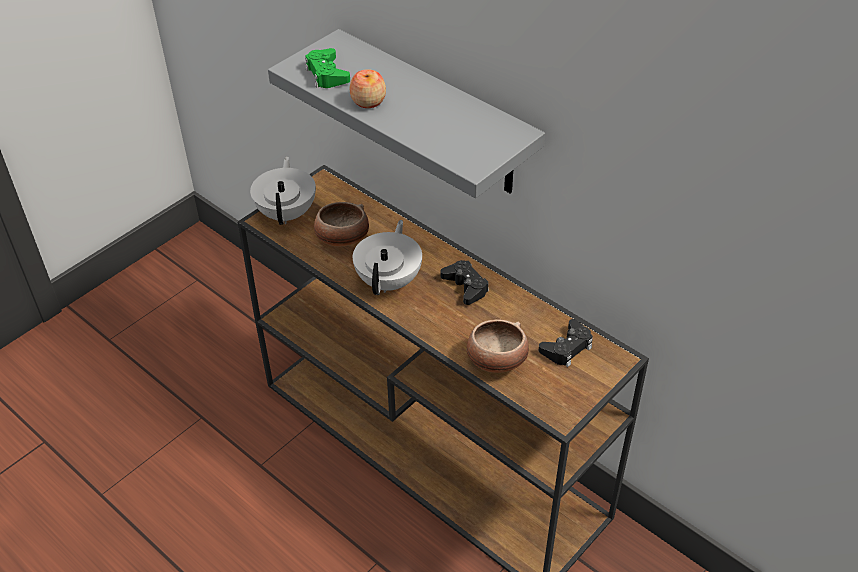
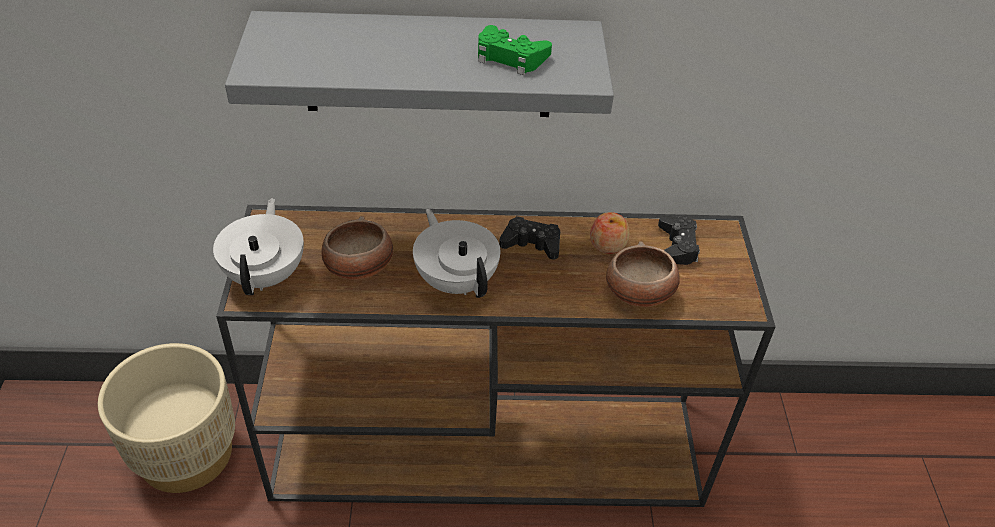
camera: 45 degrees left, 0 degrees up
(251, 327) = (186, 453): none -> beige planter
(287, 213) = (266, 274): white teapot -> white teapot turned 45 degrees clockwise
(327, 74) = (307, 60): green game controller -> green game controller (510, 57)
(368, 101) = (394, 67): apple -> apple (607, 245)

